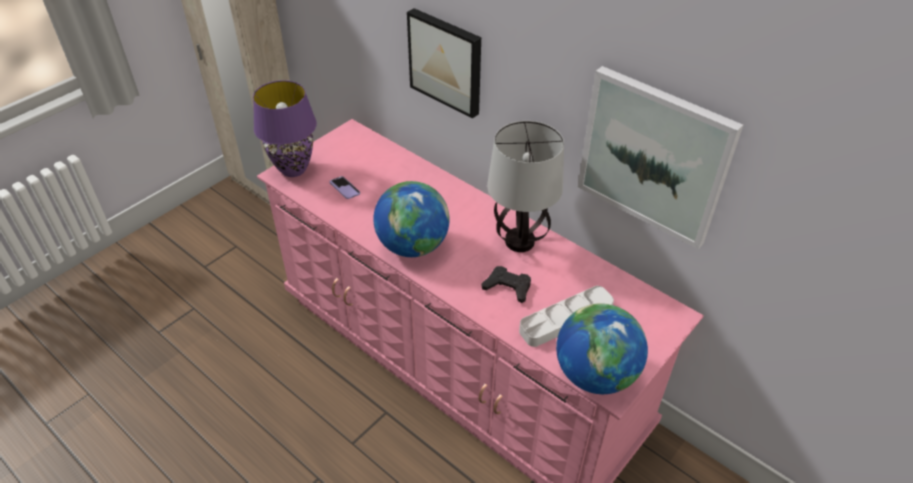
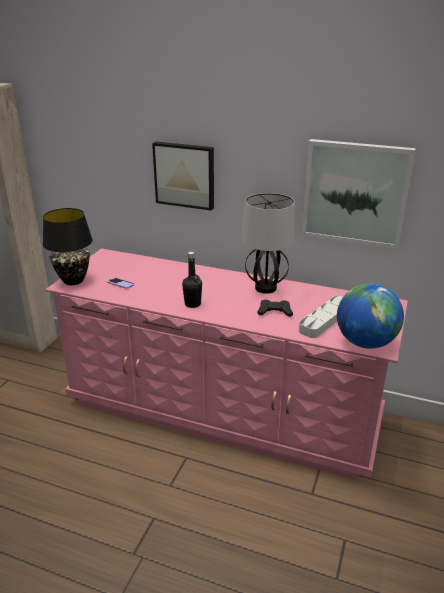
camera: 20 degrees left, 15 degrees down
(294, 169) = (74, 281): purple table lamp -> black table lamp
(412, 246) = (192, 304): globe -> black bottle

